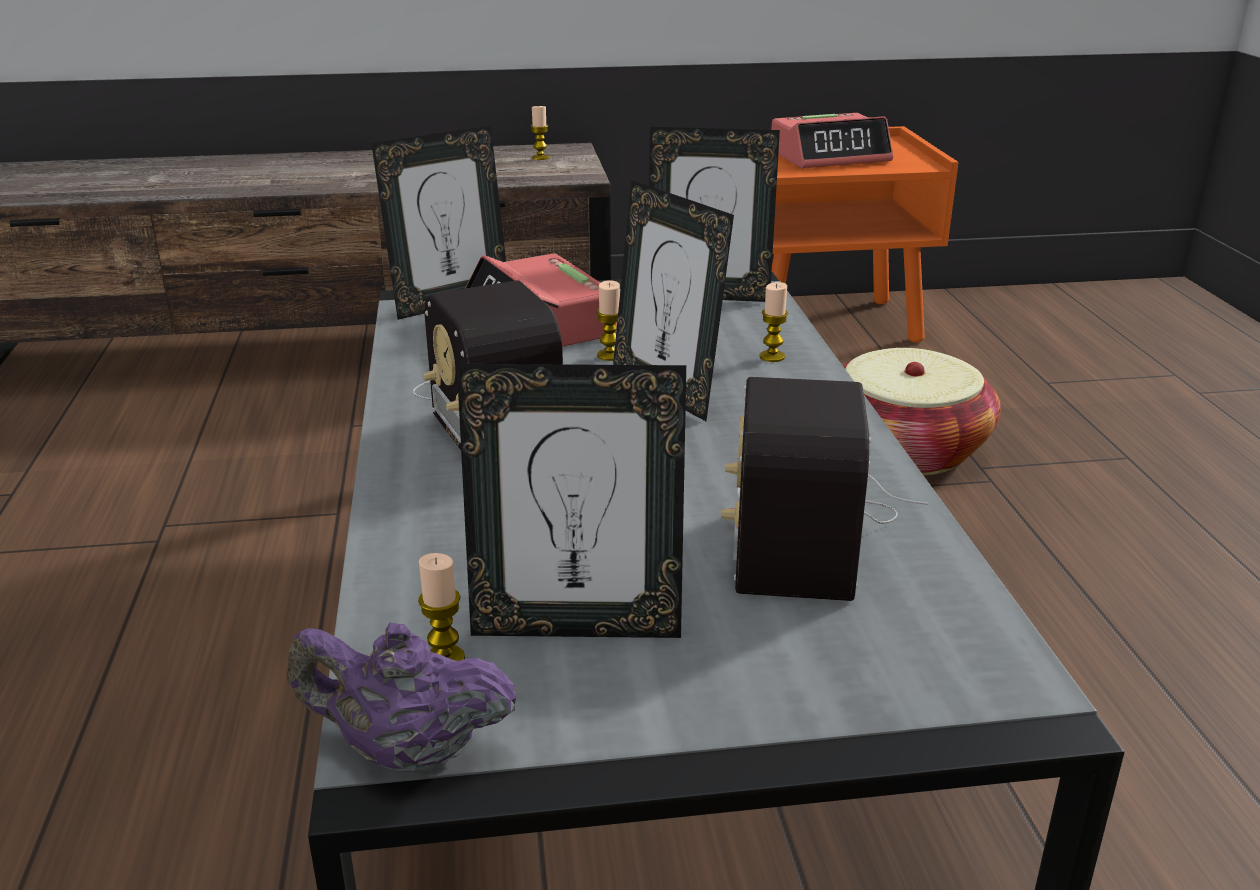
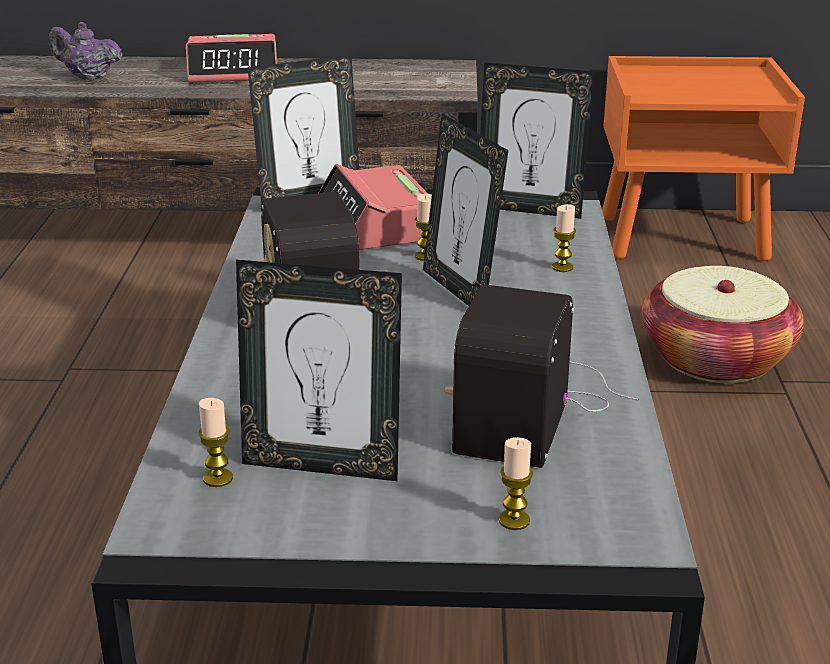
camera: 10 degrees right, 0 degrees up
(407, 752) = (172, 538): purple teapot -> purple teapot (88, 77)
(540, 157) = (425, 72): candle -> candle (514, 520)
(830, 156) = (689, 84): alarm clock -> alarm clock (234, 73)

